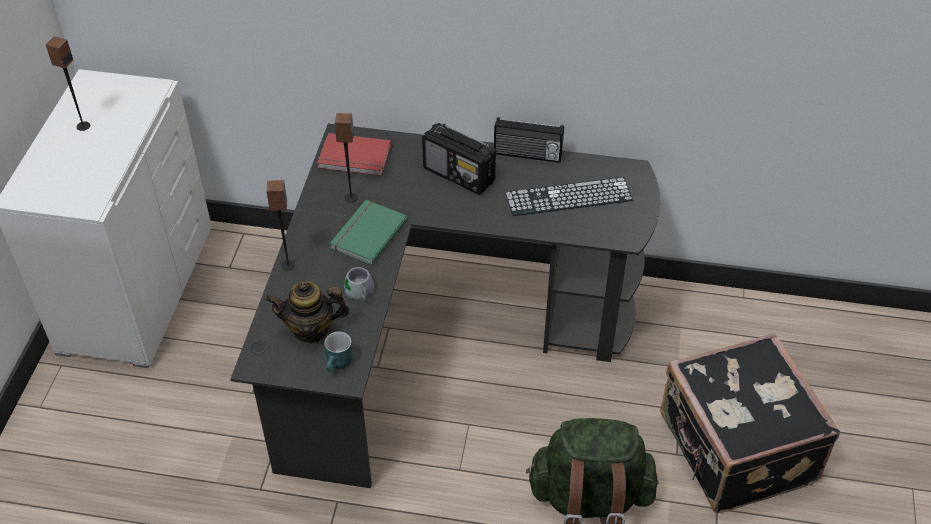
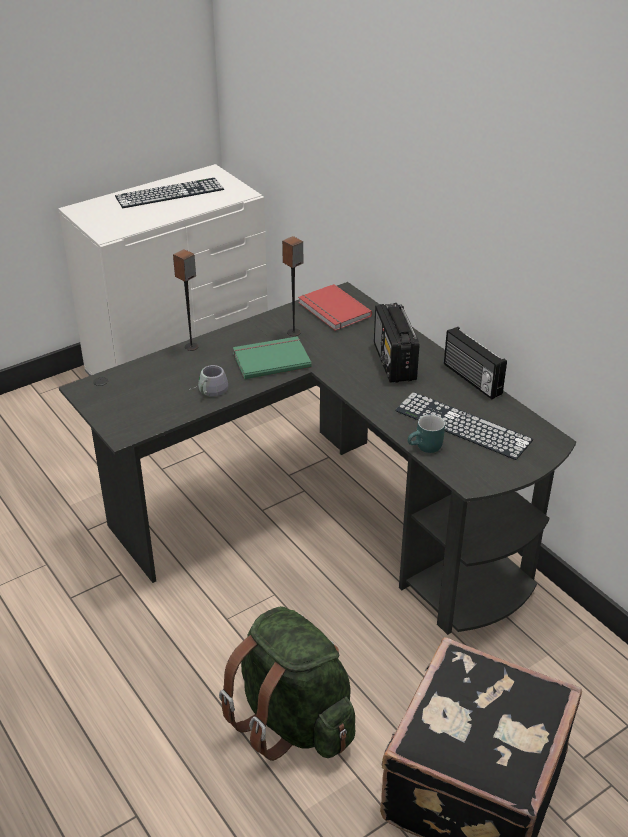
camera: 45 degrees right, 10 degrees down
(83, 126) = (169, 193): speaker -> keyboard
(311, 330) = (146, 392): teapot -> none
(339, 364) = (132, 423): turquoise mug -> turquoise mug (426, 448)

